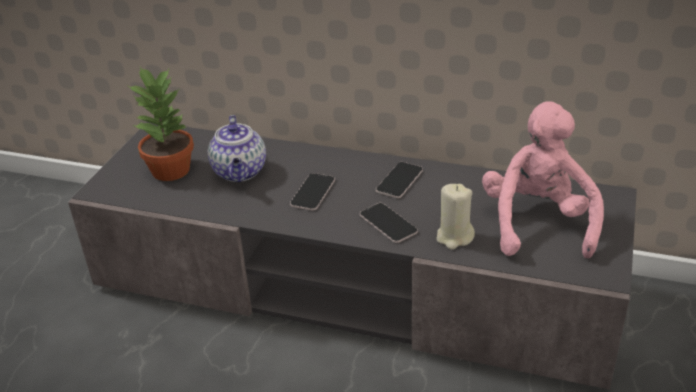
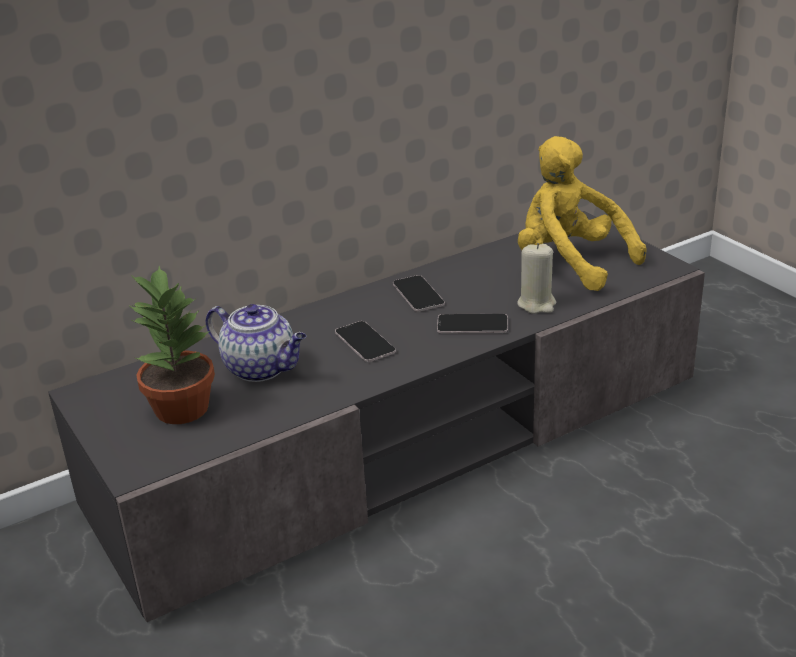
camera: 50 degrees left, 5 degrees down
(537, 223) = (570, 263): pink plush toy -> yellow plush toy

